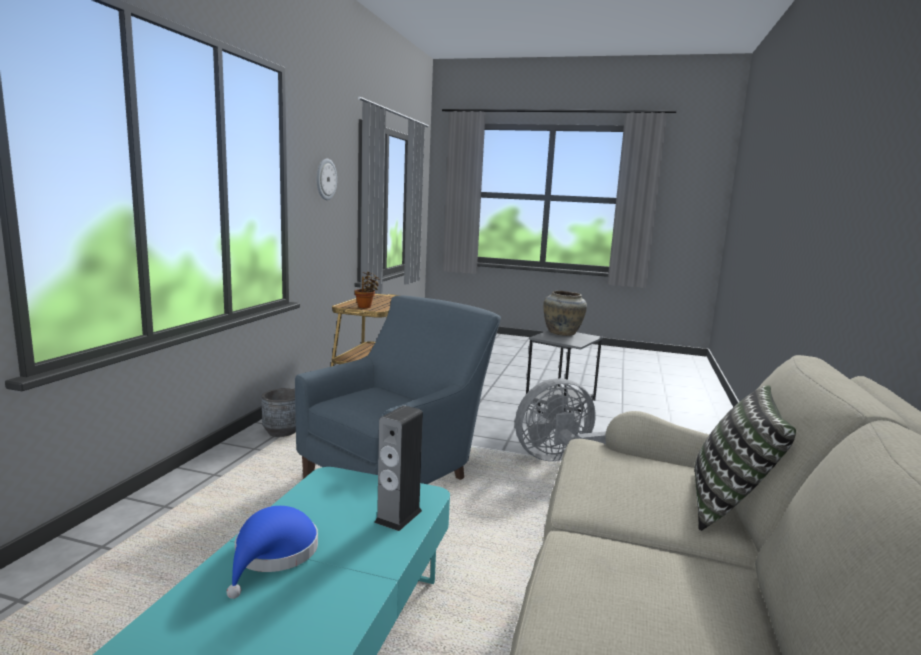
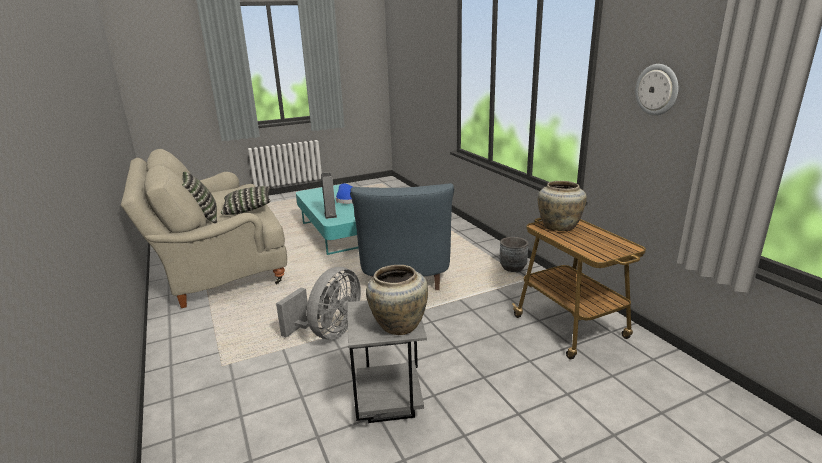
camera: 140 degrees right, 10 degrees up
(366, 307) = (559, 227): potted plant -> beige vase
(613, 488) = (248, 209): none -> pillow

